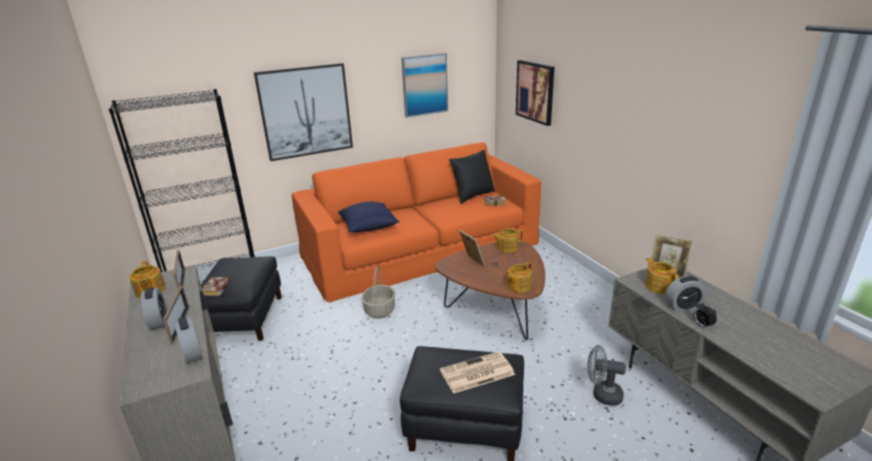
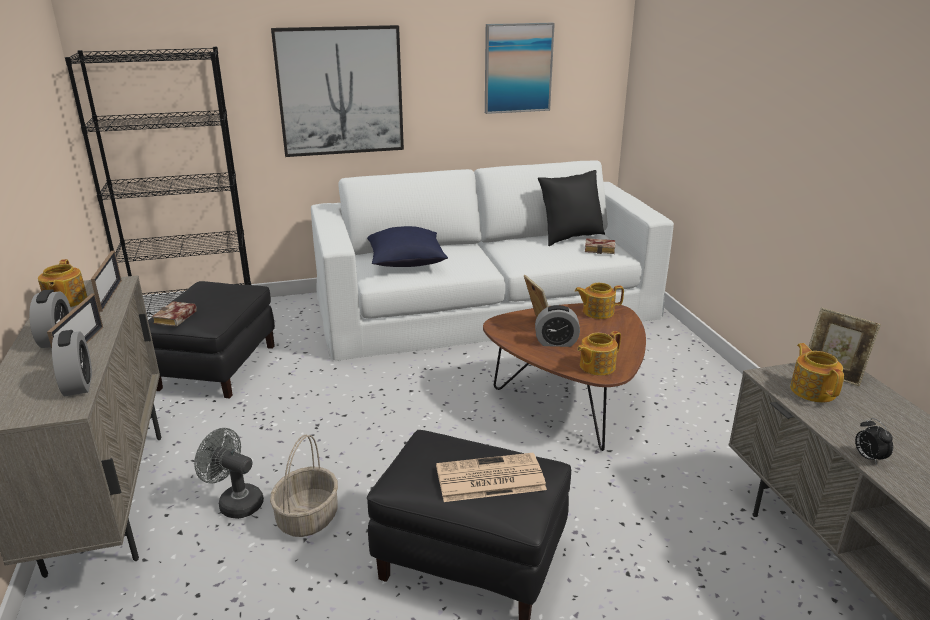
camera: 10 degrees right, 0 degrees up
(379, 310) = (400, 380): basket -> basket (307, 517)
(420, 249) = (485, 306): orange sofa -> white sofa
(535, 92) = (679, 87): picture -> none
(602, 395) = (697, 548): grey fan -> grey fan (235, 502)
(683, 306) = (844, 425): alarm clock -> alarm clock (556, 342)

